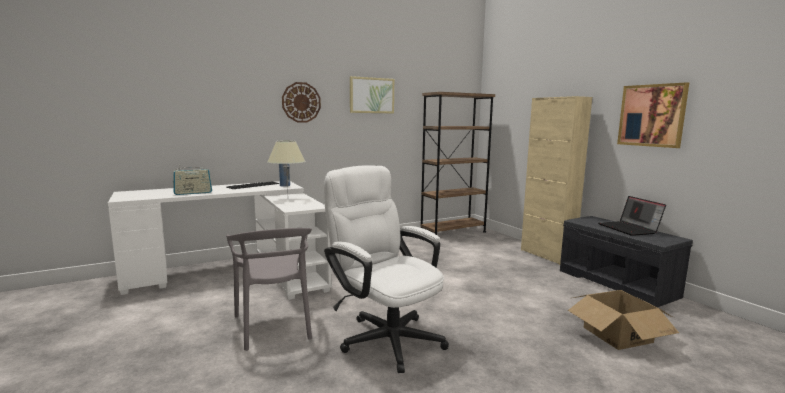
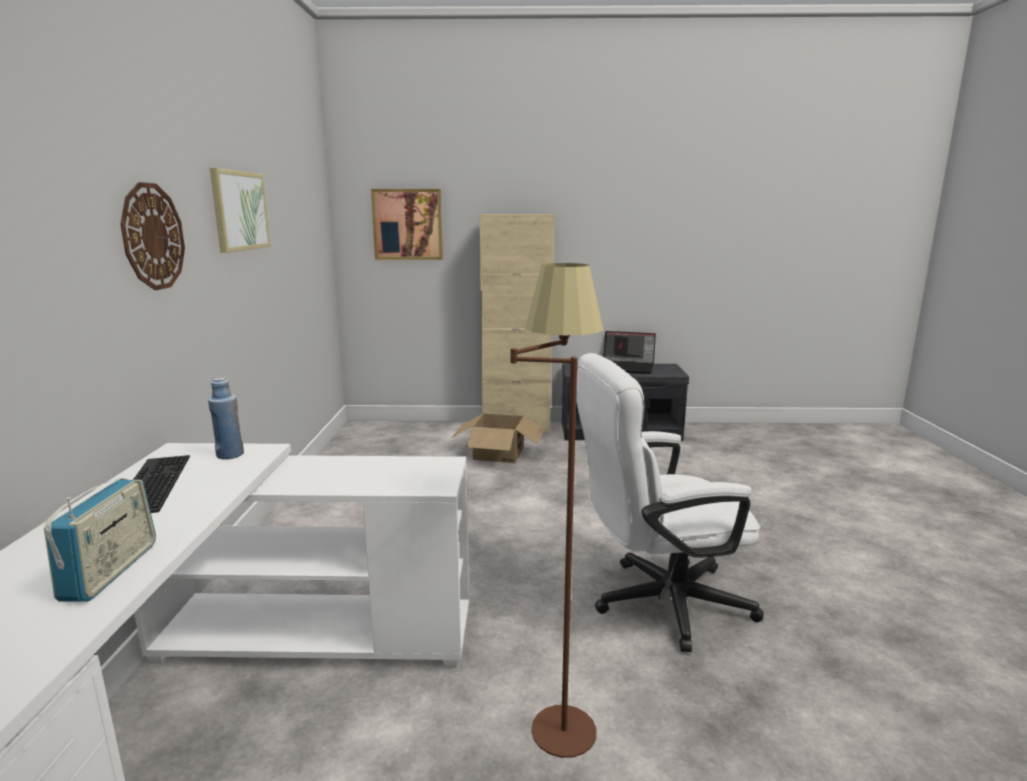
camera: 60 degrees left, 5 degrees up
(275, 326) = (557, 708): grey chair -> brown floor lamp
(288, 199) = (329, 476): beige table lamp -> none
(453, 232) = (358, 444): brown bookcase -> none
(617, 334) = (723, 475): cardboard box -> cardboard box (498, 453)
(652, 115) = (624, 237): picture -> picture (407, 224)

